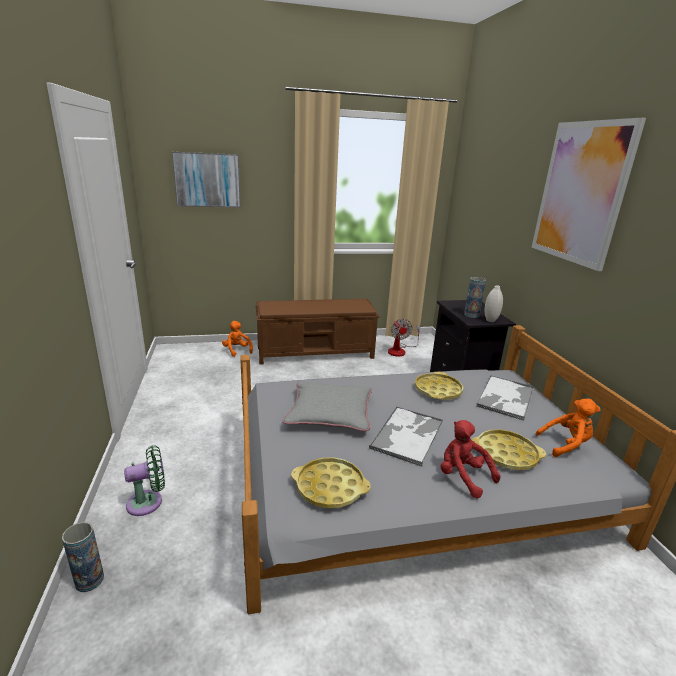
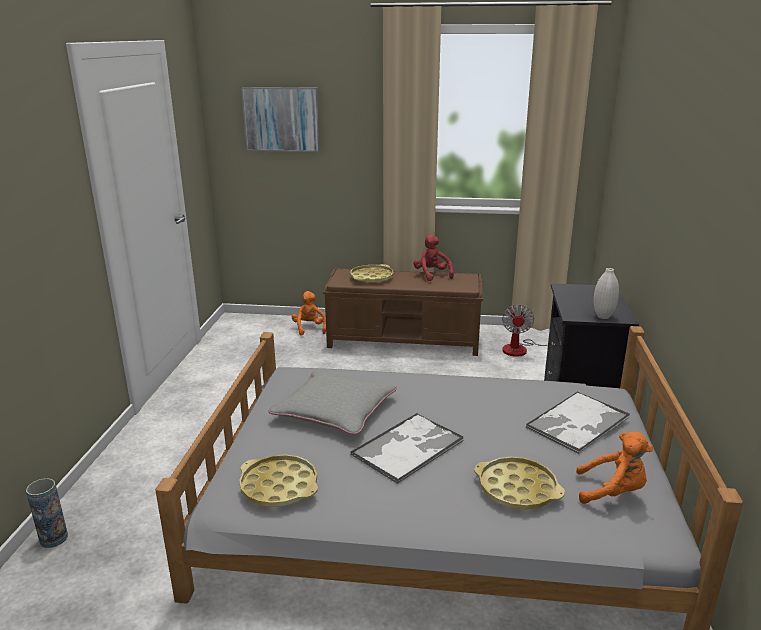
camera: 20 degrees right, 0 degrees up
(148, 502) = (136, 479): green fan -> none
(437, 390) = (489, 402): yellow tray -> yellow tray (371, 278)
(463, 476) = (440, 504): red plush toy -> red plush toy (432, 275)
(471, 315) = (582, 307): vase -> none
(581, 193) = (695, 146): picture -> none

